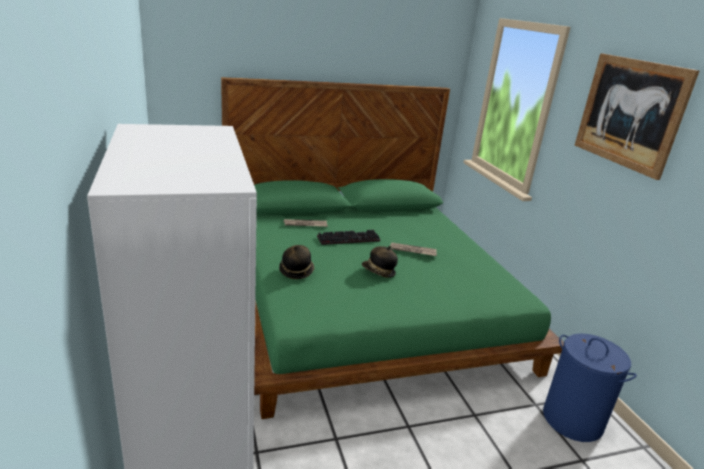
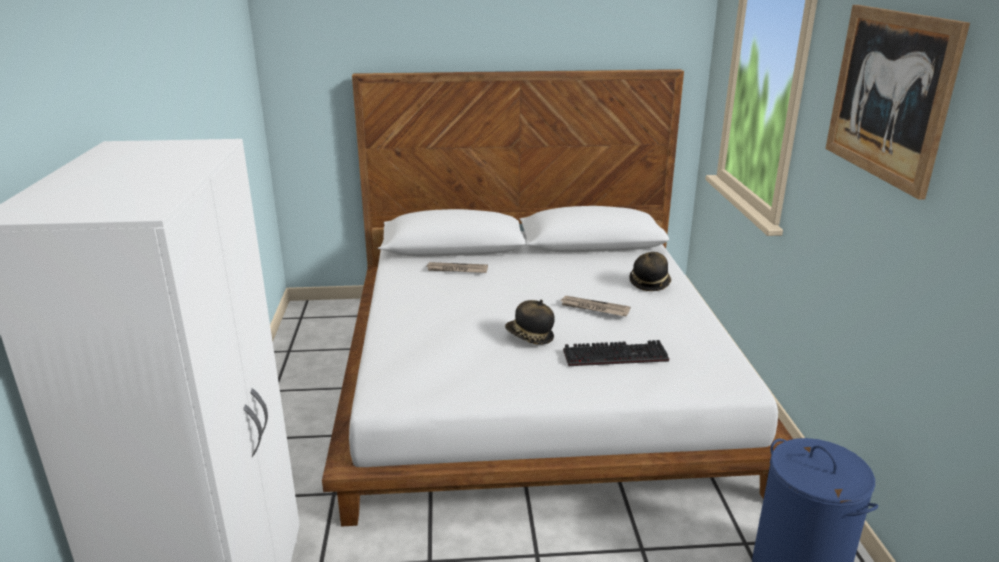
camera: 15 degrees right, 0 degrees up
(296, 271) = (414, 331): hat -> hat (649, 283)
(349, 238) = (509, 289): keyboard -> keyboard (616, 355)
(363, 302) = (536, 380): green bed -> white bed

